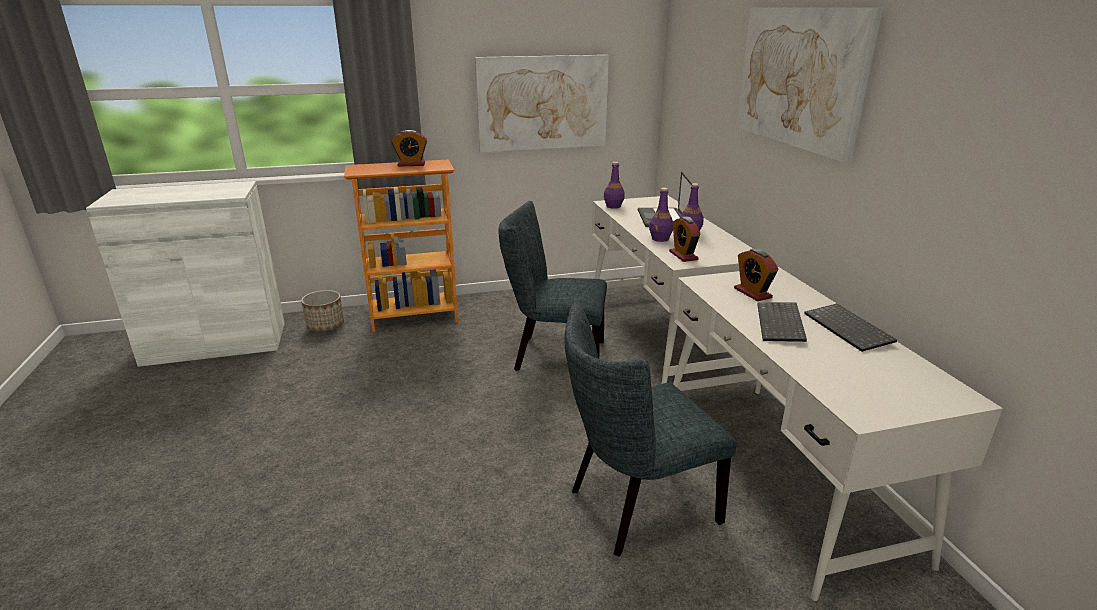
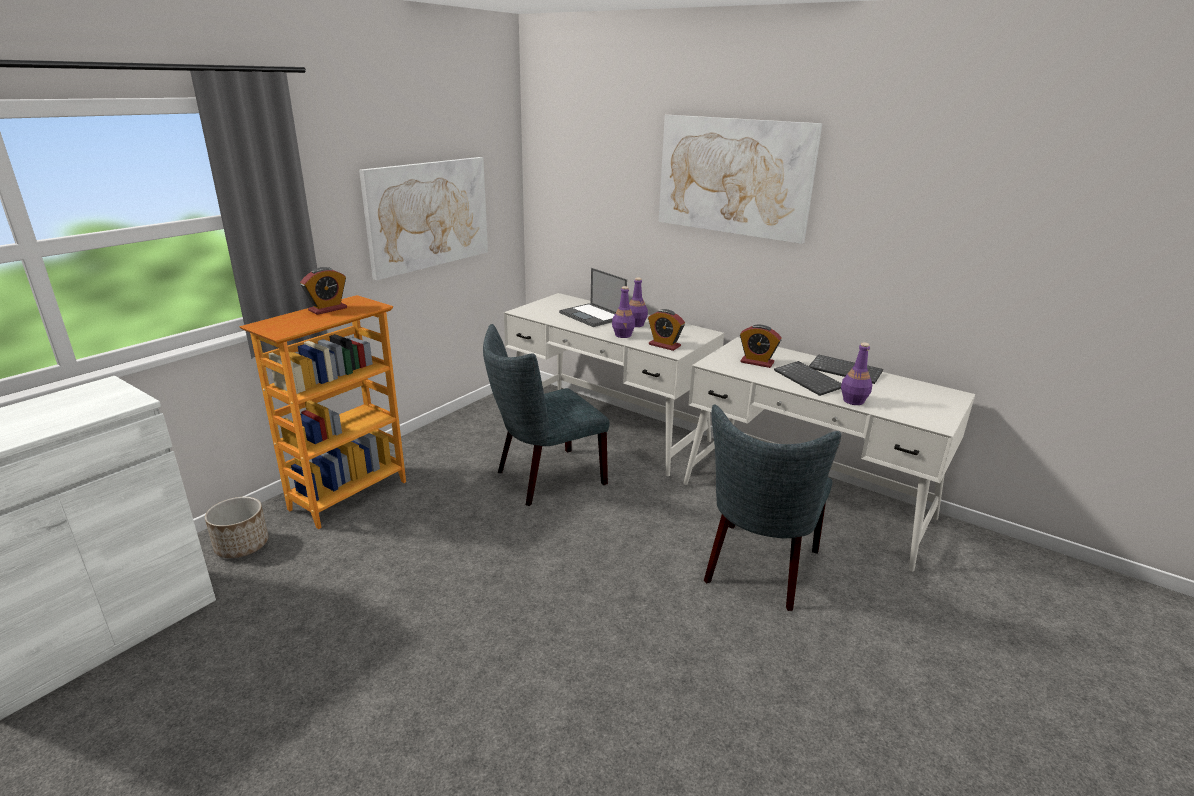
camera: 40 degrees left, 0 degrees up
(613, 206) = (532, 313): purple bottle -> purple bottle (853, 401)

